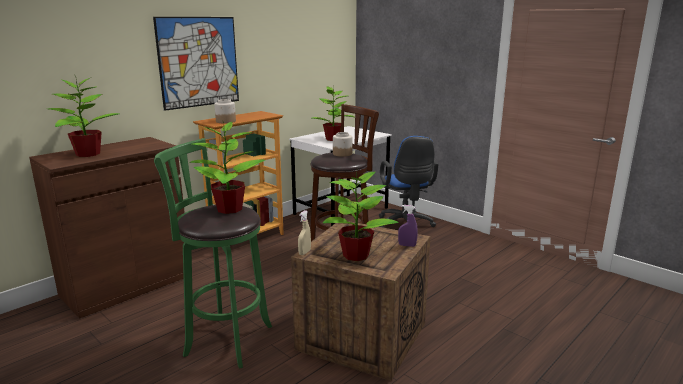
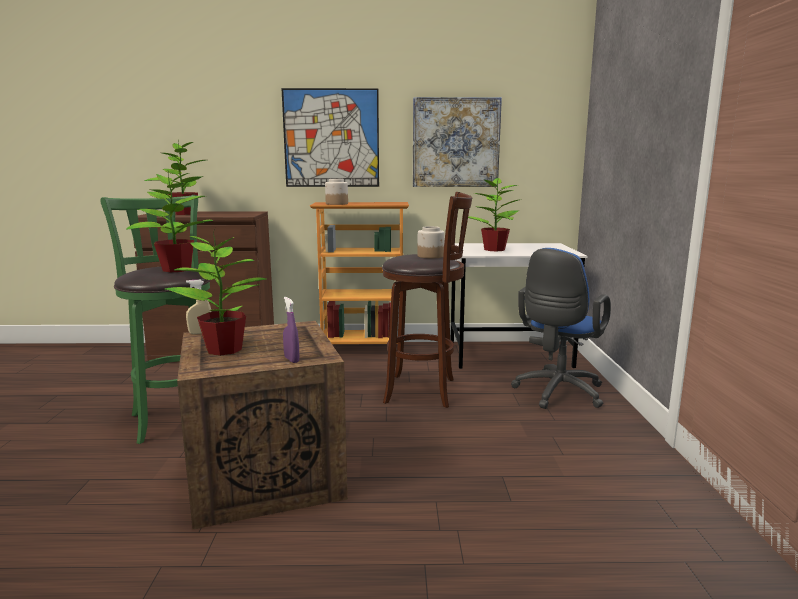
camera: 45 degrees right, 5 degrees down
(286, 59) = (455, 142): none -> picture

